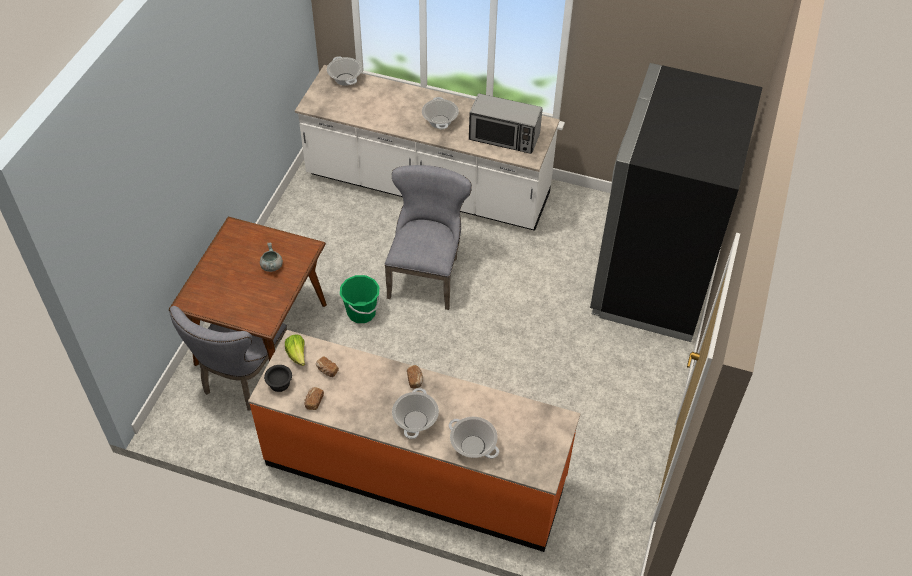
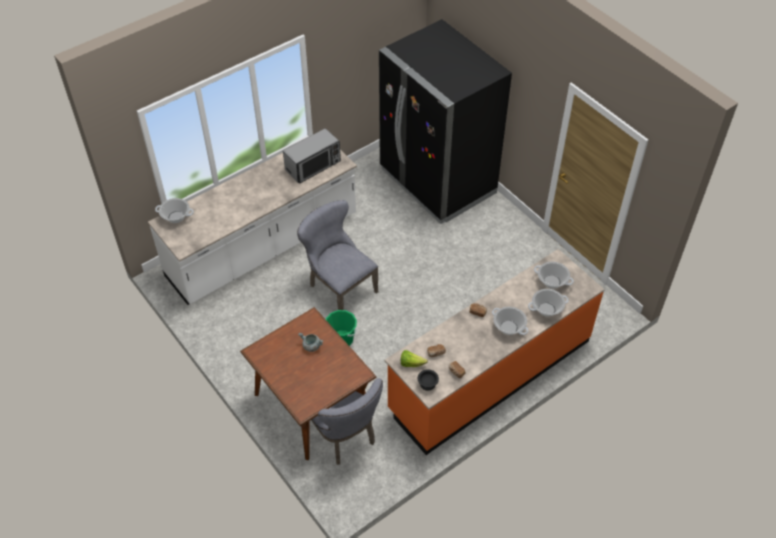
camera: 55 degrees left, 0 degrees up
(440, 122) = (268, 189): cooking pot -> cooking pot (552, 281)

